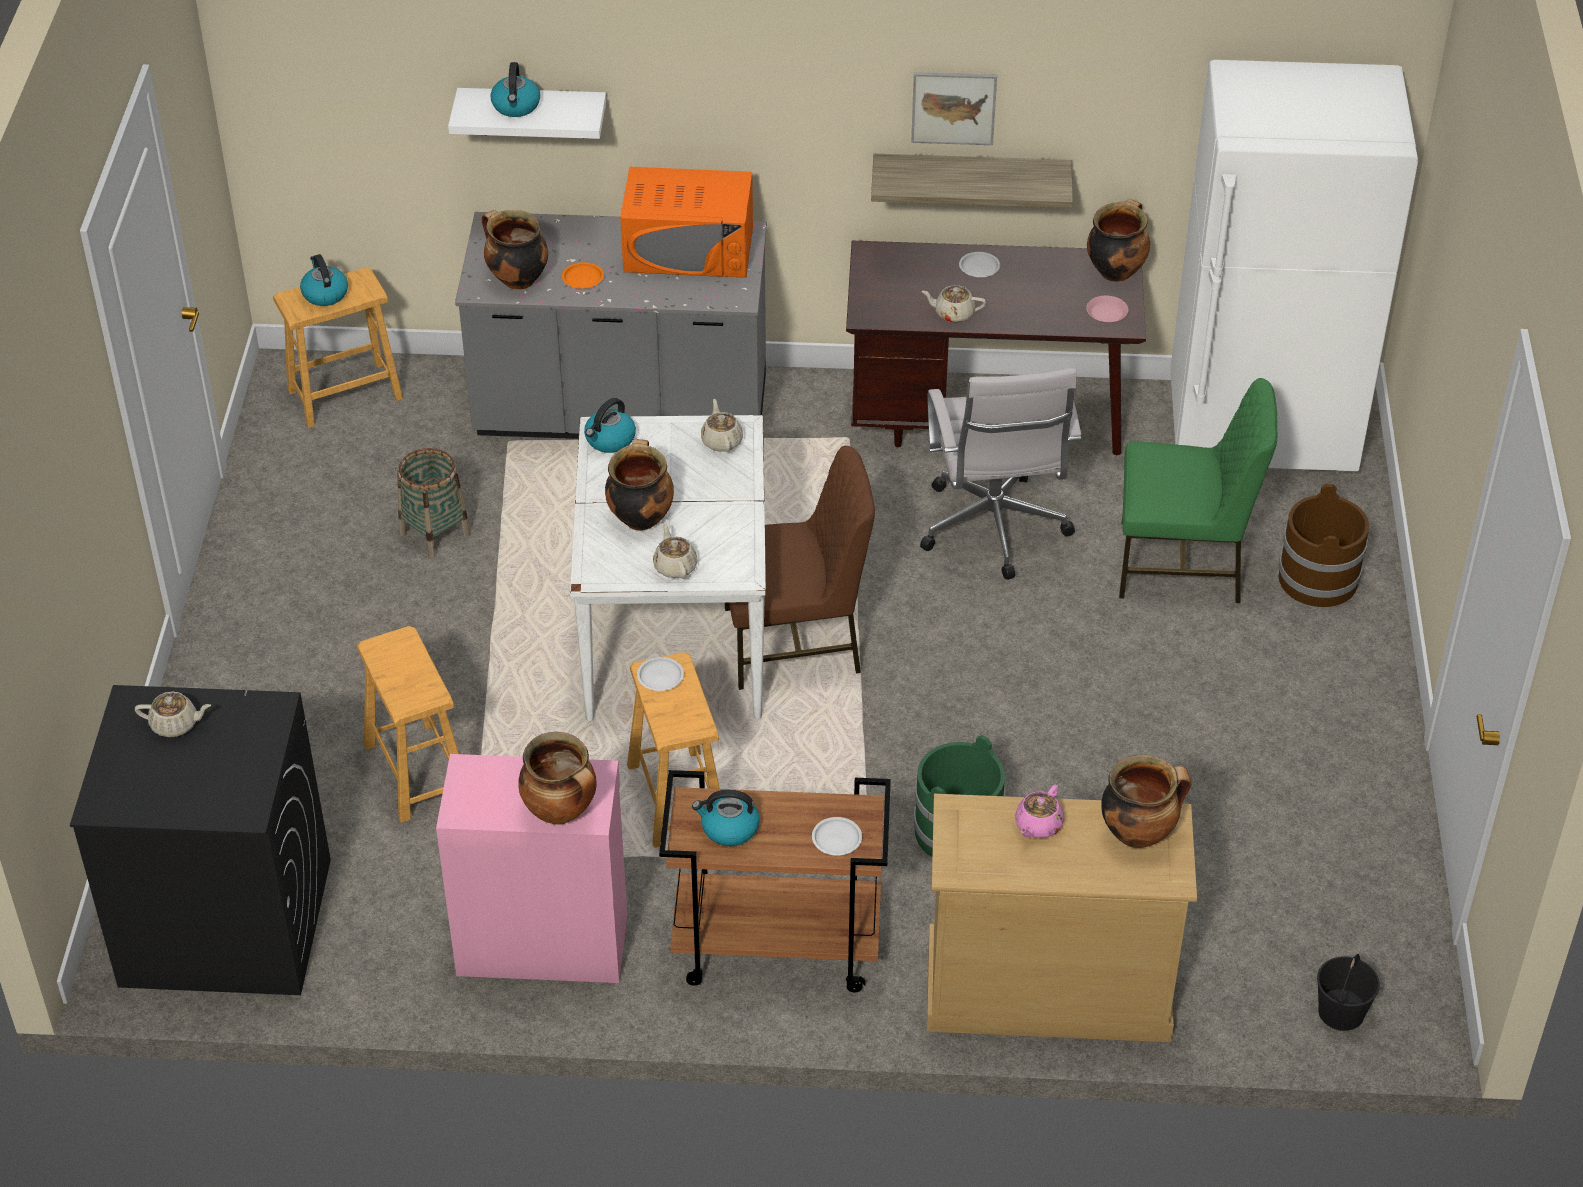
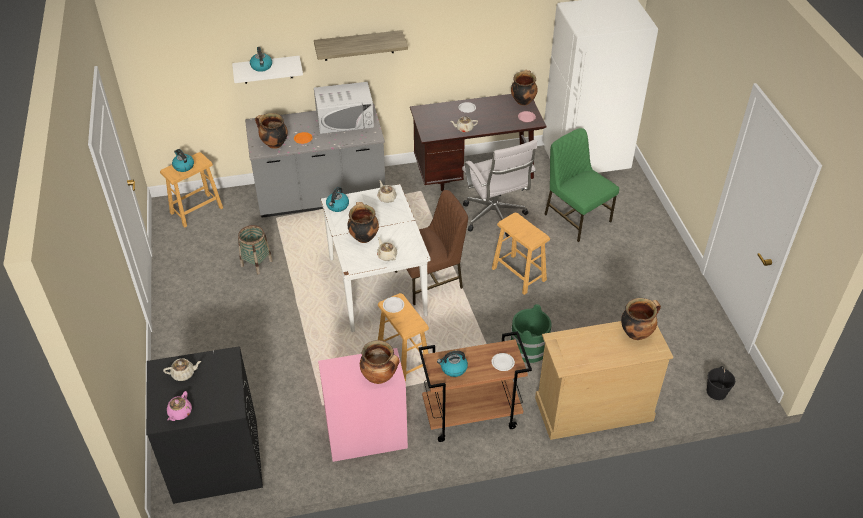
camera: 15 degrees left, 0 degrees up
(417, 772) = (283, 371): brown stool -> brown stool (518, 274)
(689, 249) = (345, 120): orange microwave -> white microwave
(953, 107) = (450, 40): picture -> none
(971, 179) = (458, 71): shelf -> shelf (358, 45)
(1038, 825) = (592, 339): pink teapot -> pink teapot (180, 413)
(1183, 564) = (576, 217): green chair -> green chair turned 120 degrees counterclockwise
(1317, 578) = (631, 213): brown bucket -> none

